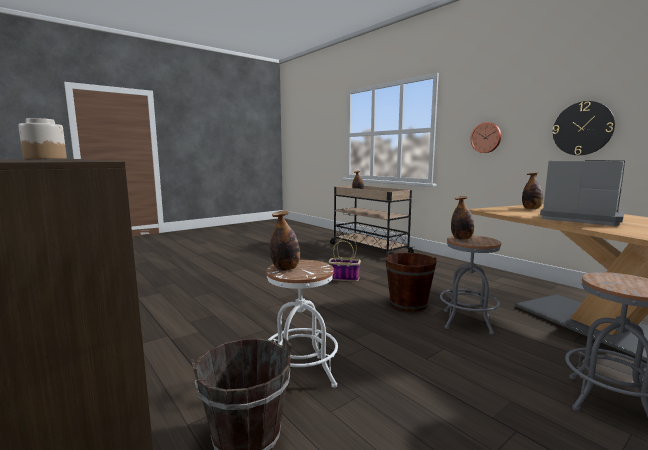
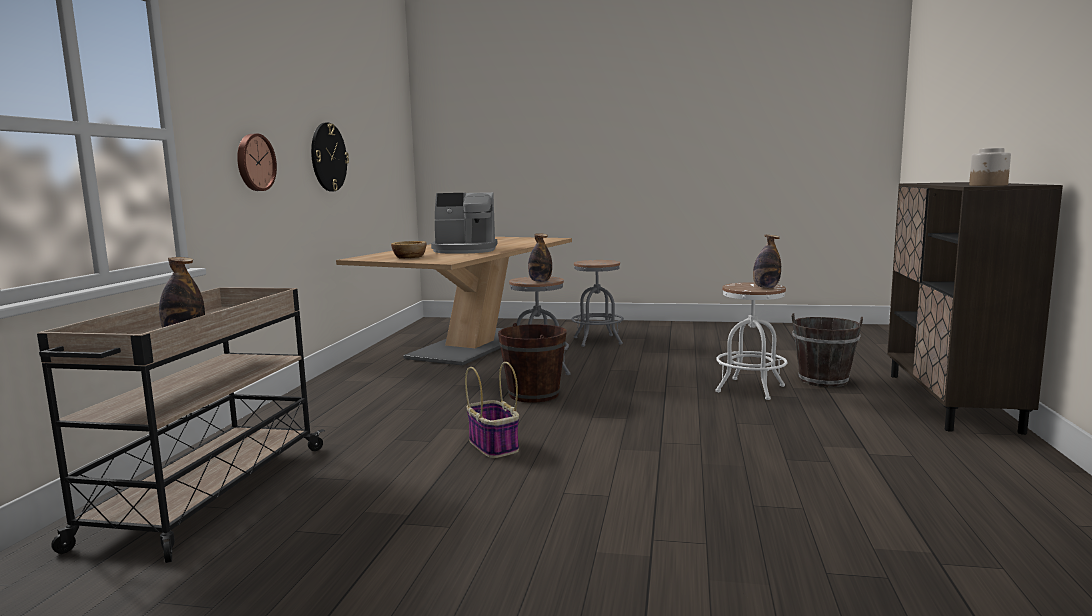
camera: 130 degrees left, 0 degrees up
(531, 209) = (410, 257): bottle -> bowl
(579, 219) = (465, 250): coffee machine -> coffee machine turned 90 degrees counterclockwise

